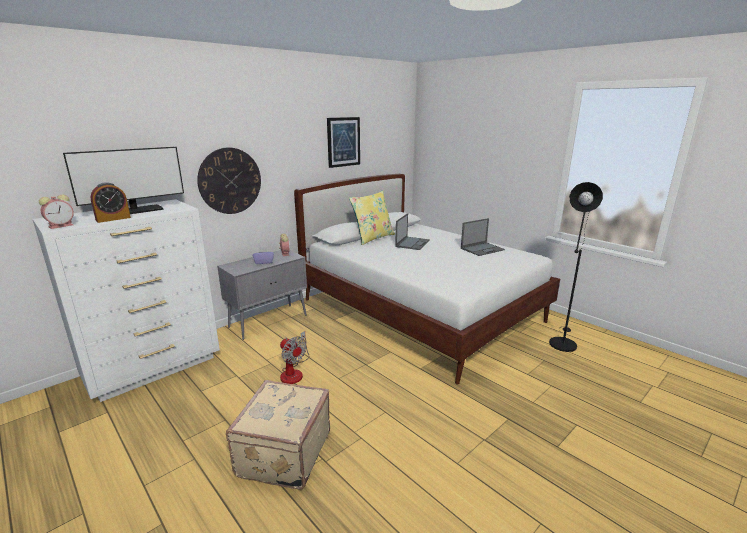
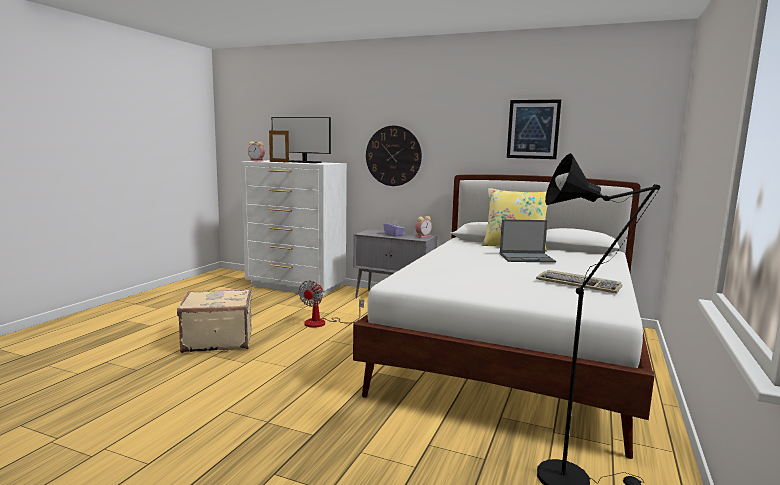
camera: 65 degrees right, 10 degrees down
(113, 219) = (279, 162): alarm clock -> picture frame
(482, 249) = (579, 284): laptop -> keyboard

